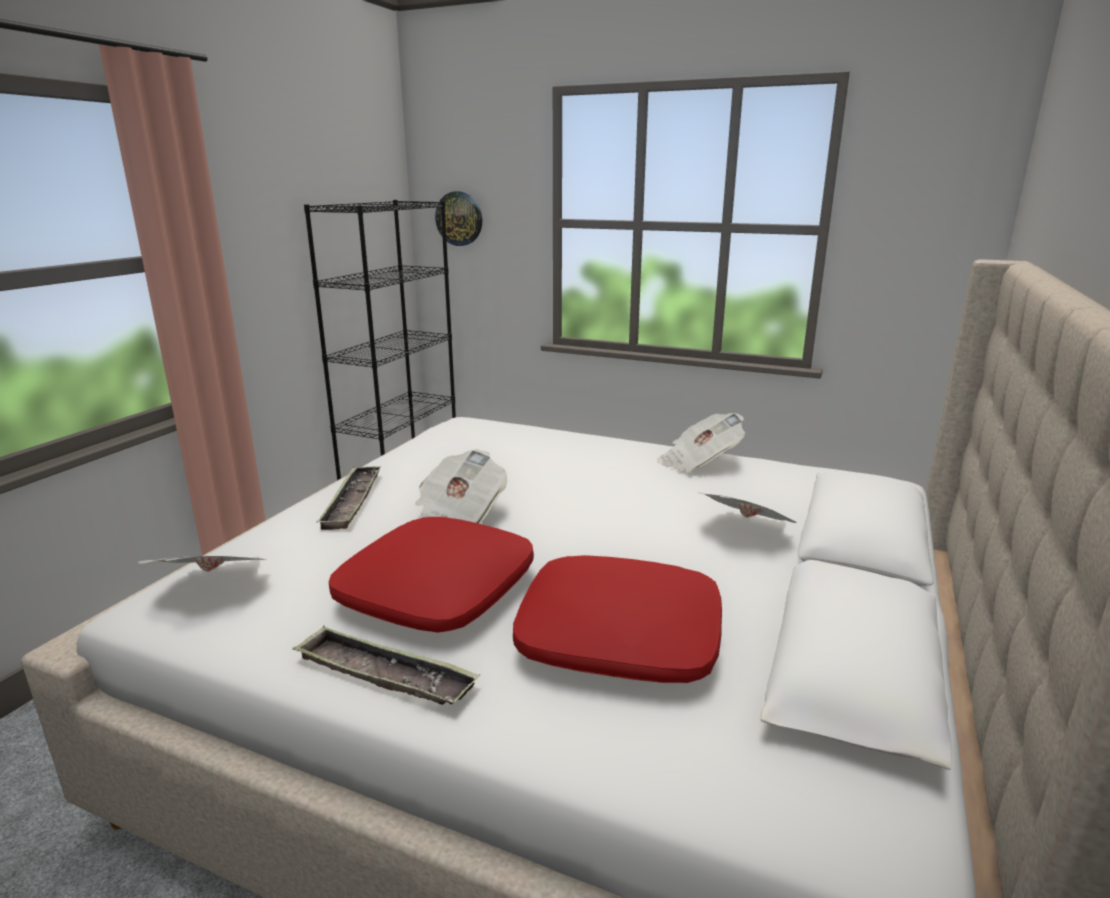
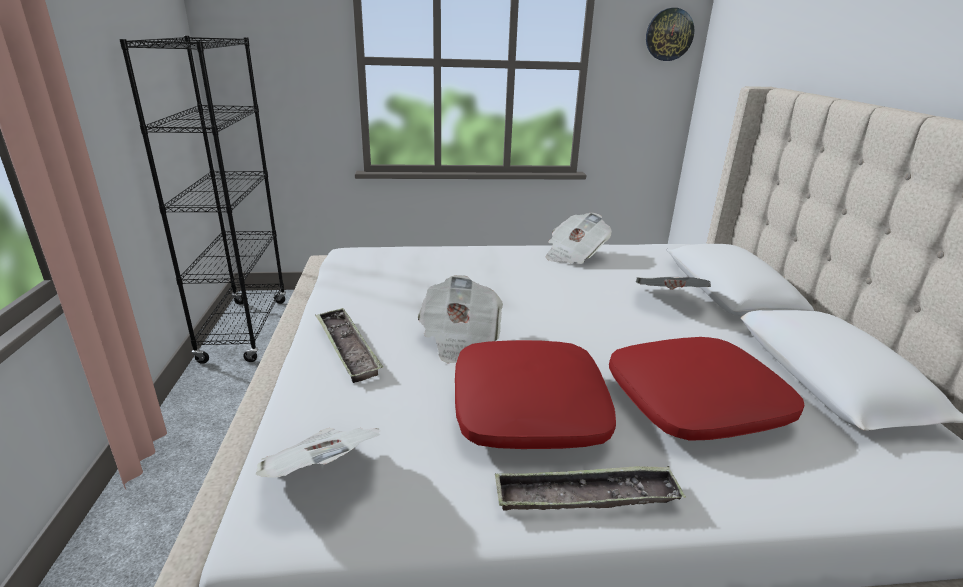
camera: 30 degrees left, 5 degrees up
(459, 218) = (254, 56): wall clock -> wall clock (669, 34)

